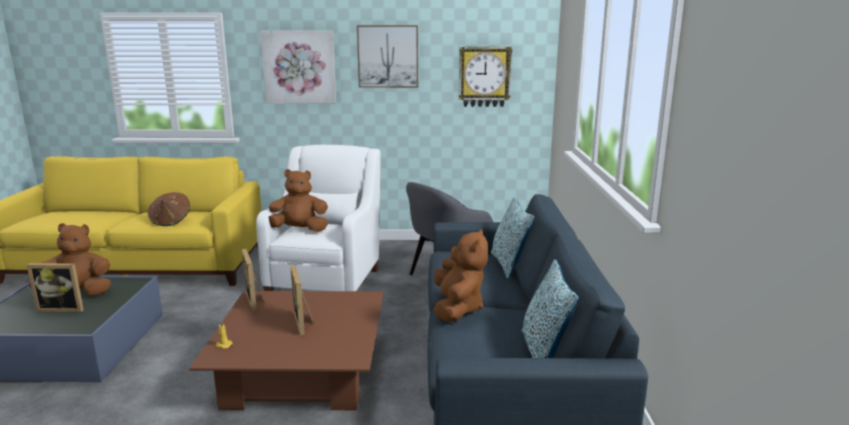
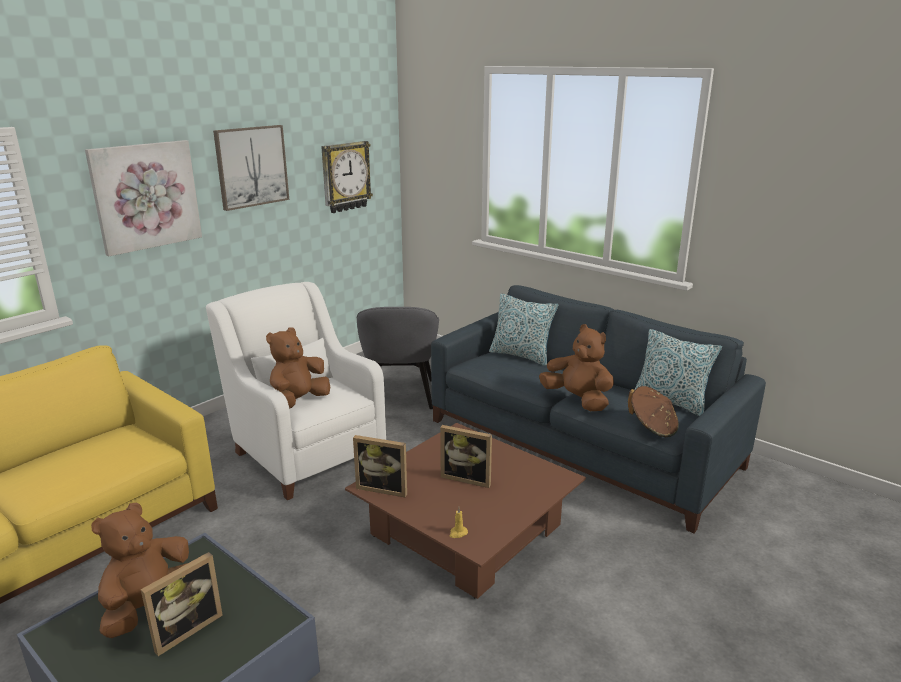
camera: 50 degrees left, 5 degrees up
(171, 221) = (100, 464): brown hat -> brown hat (652, 427)

